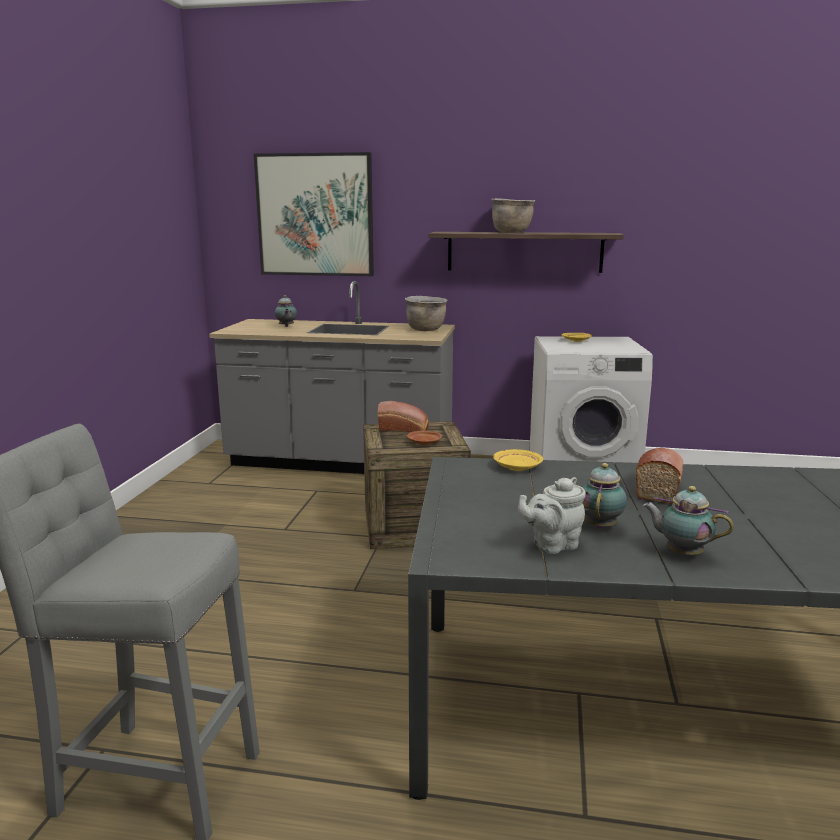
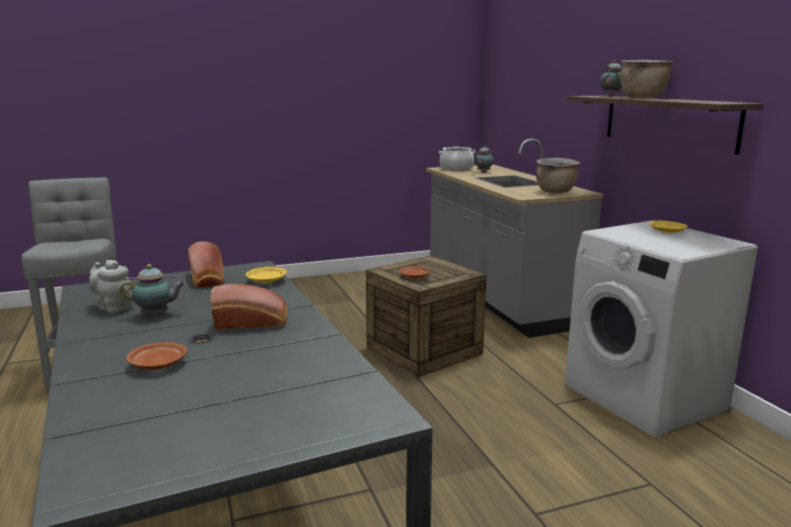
camera: 60 degrees right, 0 degrees up
(247, 329) = (456, 169): none -> cooking pot
(315, 215) = (534, 78): picture -> none
(404, 429) = (438, 266): bread -> bread (207, 279)
(681, 553) = (112, 341): teapot -> teapot (611, 96)
(762, 537) = (157, 364): none -> brown plate

